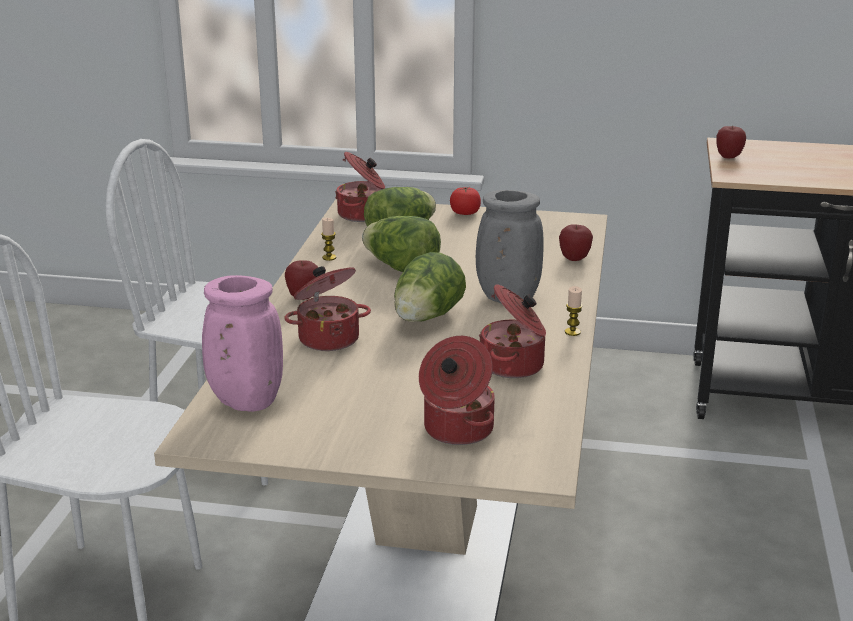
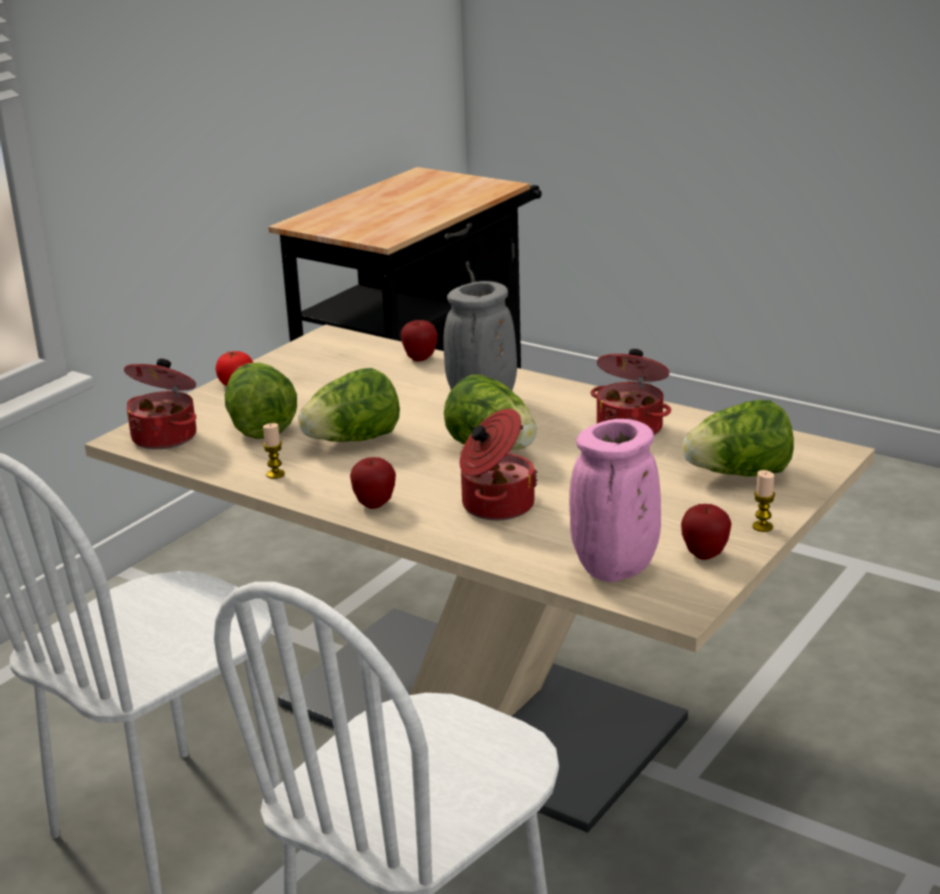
camera: 65 degrees left, 0 degrees up
(456, 429) = (739, 474): cooking pot -> lettuce
(572, 332) = (582, 391): candle -> candle (762, 527)
(728, 157) = (335, 230): apple -> apple (705, 554)

